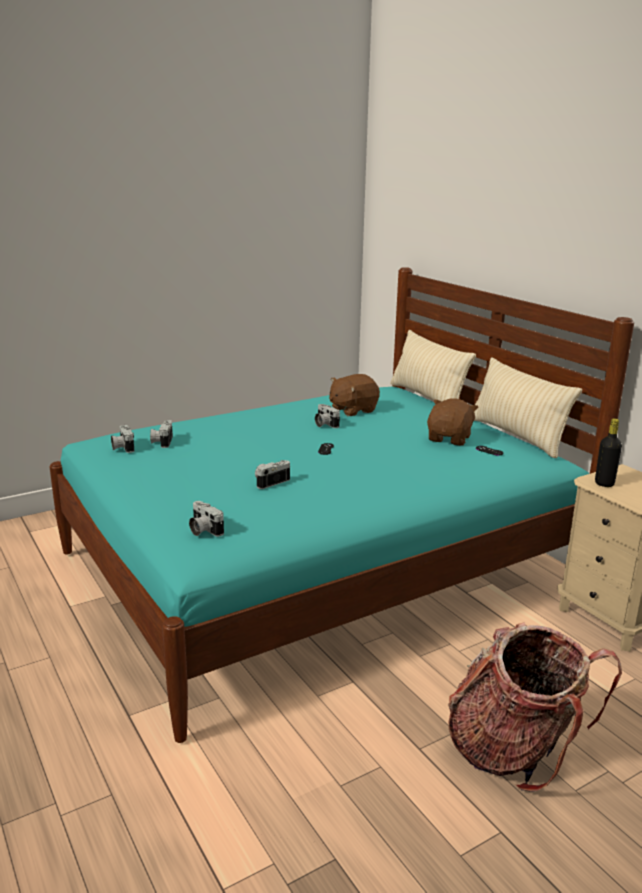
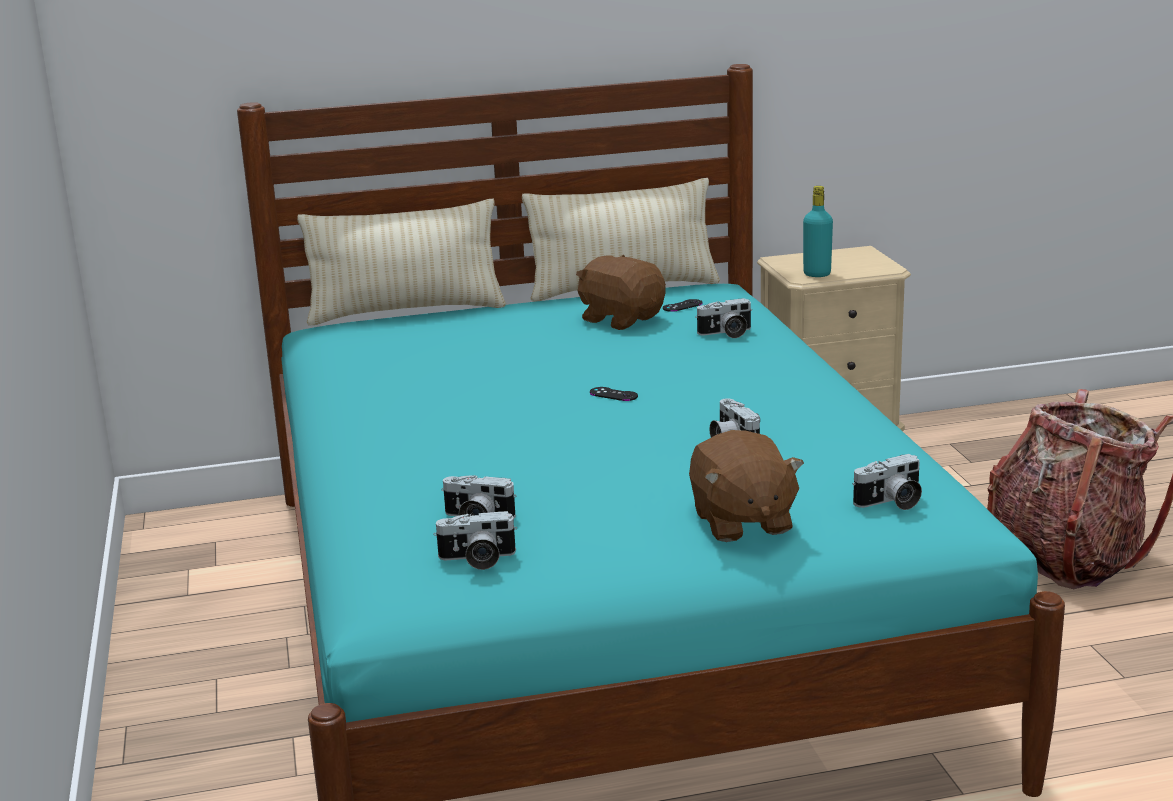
camera: 70 degrees left, 0 degrees up
(324, 424) = (495, 384): camera -> camera (726, 333)
(352, 410) = (437, 360): brown plush toy -> brown plush toy (741, 522)
(604, 483) = (817, 274): black bottle -> turquoise bottle

